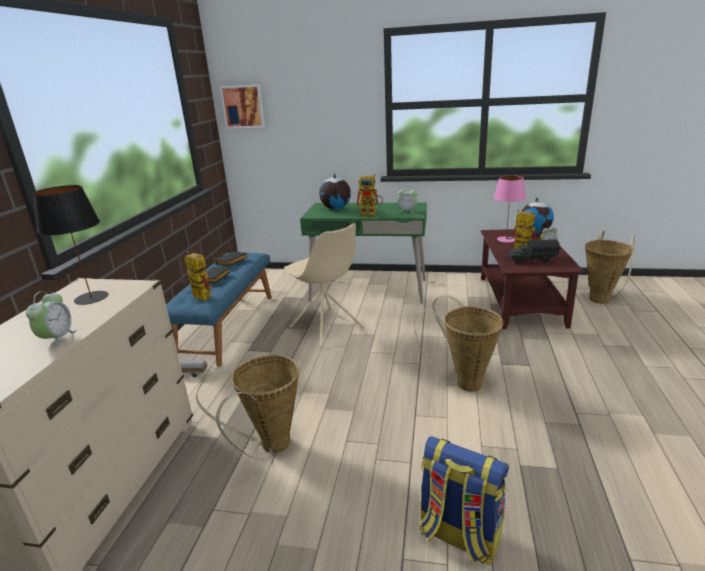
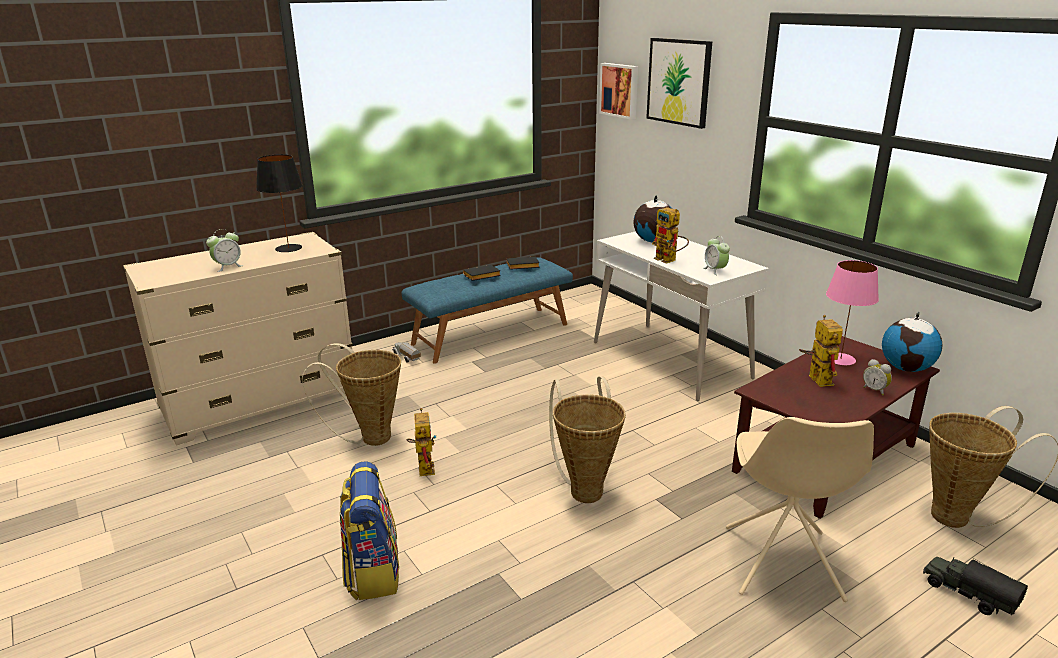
camera: 45 degrees right, 0 degrees up
(198, 296) = (442, 287): toy robot -> toy robot (423, 466)
(306, 90) = (679, 82): none -> picture
(327, 328) = (562, 376): beige chair -> beige chair (782, 564)
(368, 289) = (670, 360): green desk -> white desk
(531, 260) = (803, 394): toy truck -> toy truck (967, 595)

